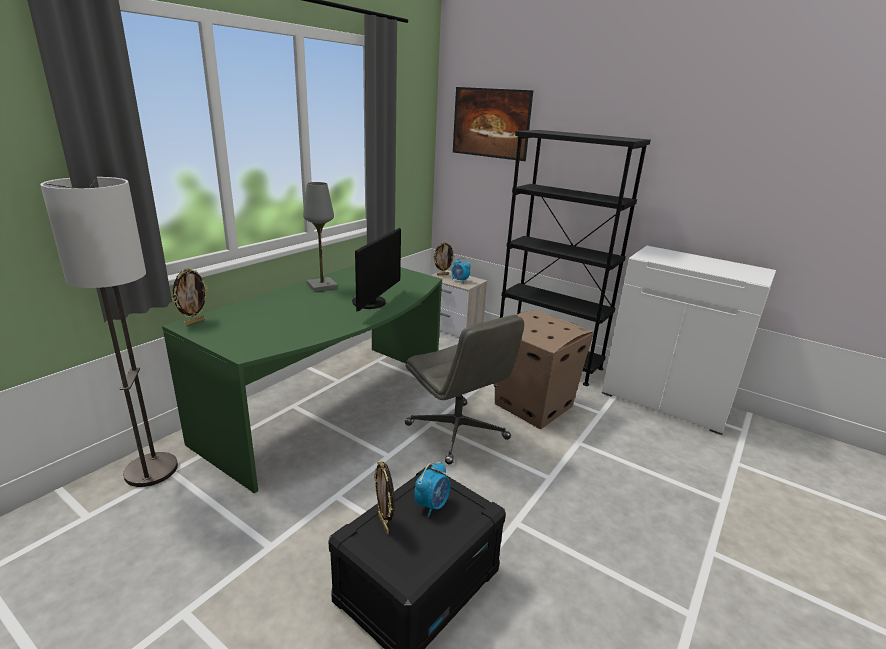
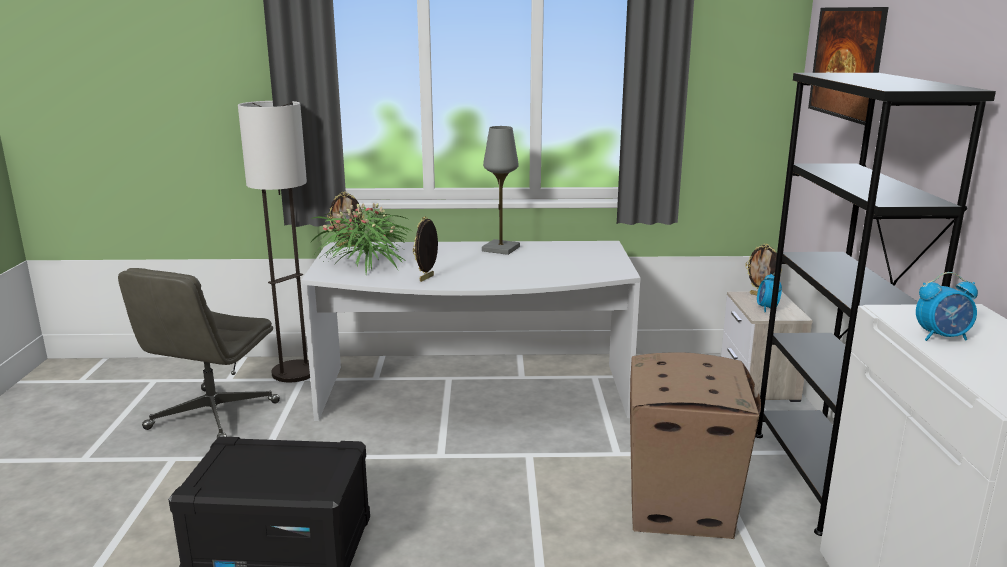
camera: 55 degrees right, 5 degrees down
(254, 330) = (365, 263): none -> potted plant
(333, 407) = (474, 395): green desk -> white desk
(372, 303) = (502, 275): monitor -> none
(384, 524) = (253, 452): picture frame -> picture frame (427, 278)
(432, 505) = (302, 465): alarm clock -> alarm clock (942, 337)
(458, 432) = (537, 477): grey office chair -> grey office chair (213, 416)

